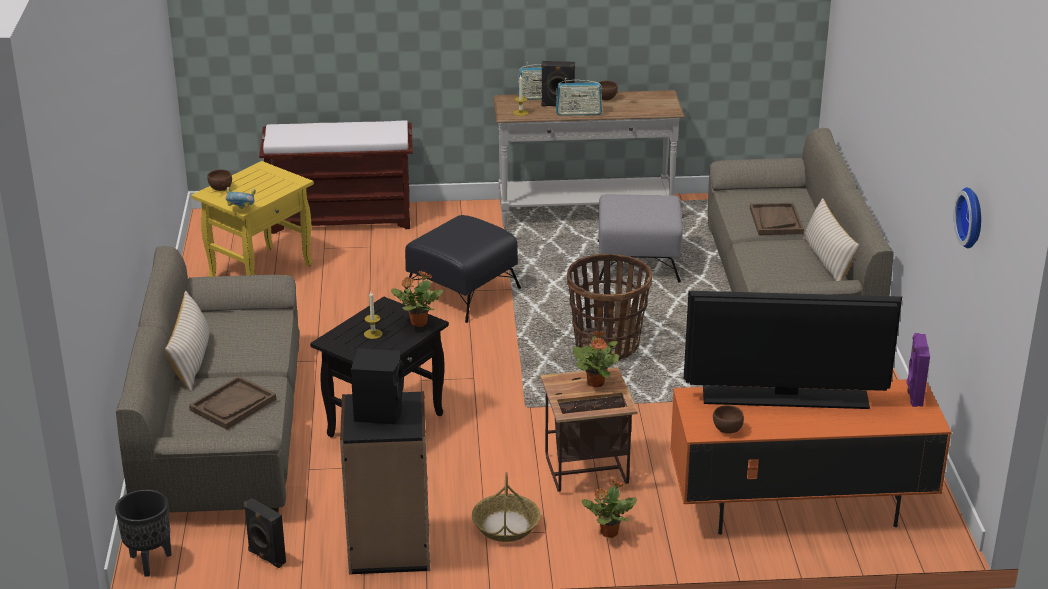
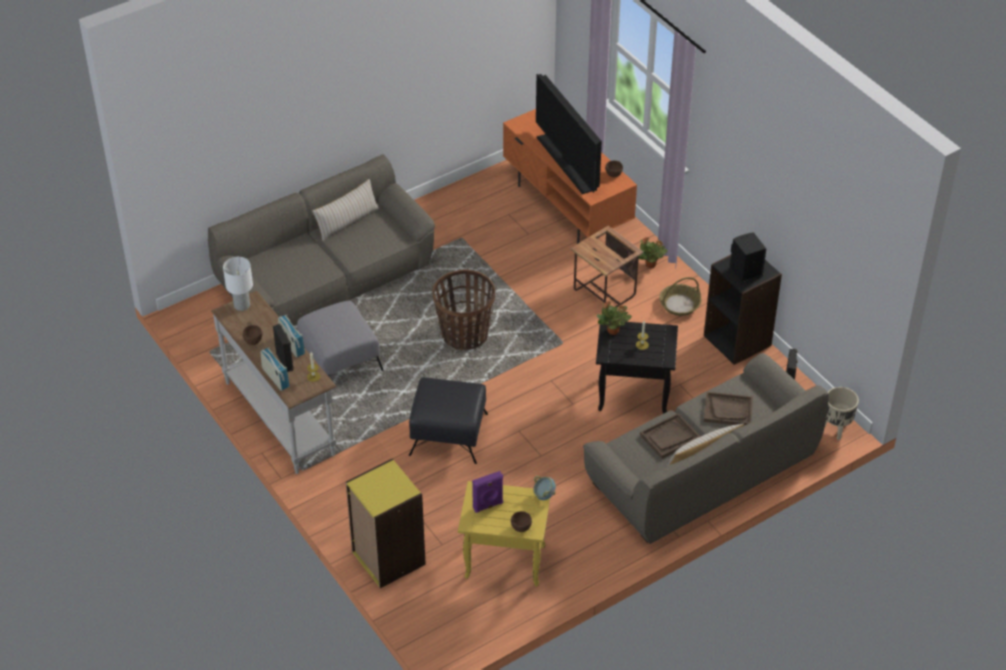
camera: 120 degrees left, 15 degrees up
(149, 561) = (836, 429): black planter -> beige planter
(342, 219) = (387, 558): brown bench -> yellow bookcase
(596, 382) = (594, 250): potted plant -> none
(666, 104) = (242, 305): none -> white table lamp
(776, 221) = (305, 259): brown tray -> brown tray (669, 437)
(913, 394) = (523, 122): purple speaker -> purple speaker (488, 506)
(973, 217) = (482, 34): wall clock -> none

